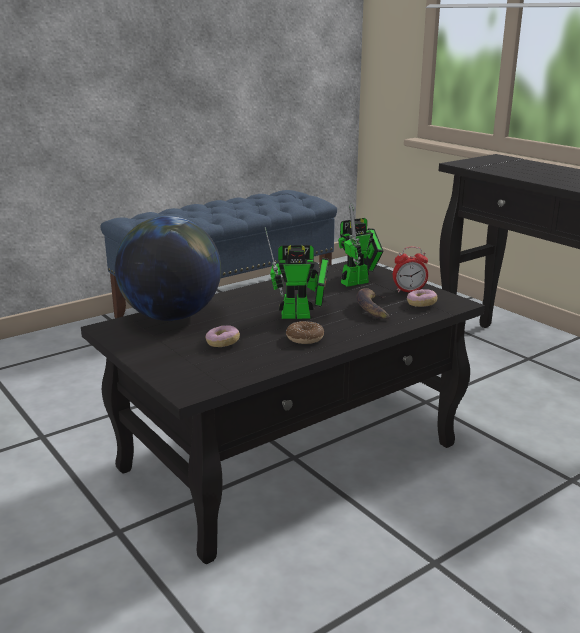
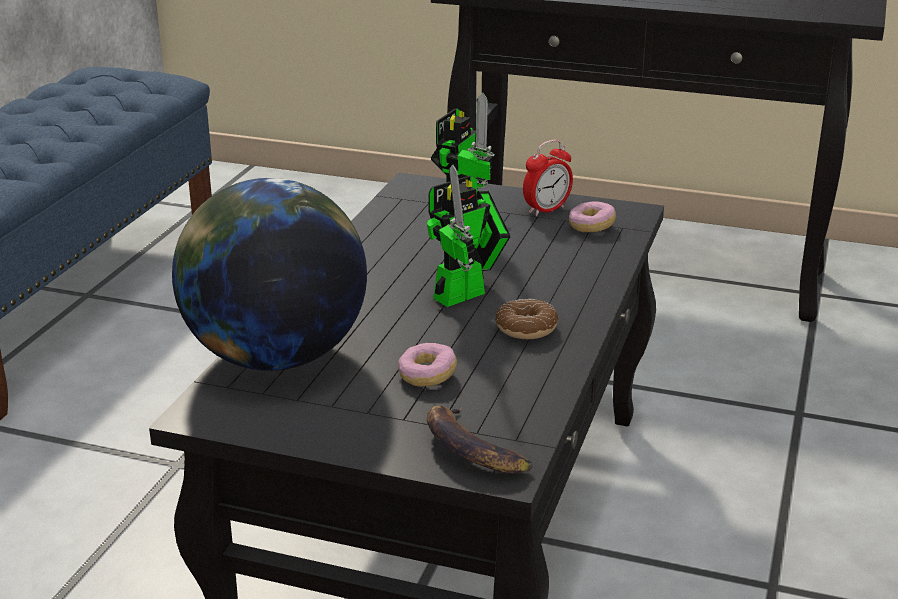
camera: 35 degrees left, 5 degrees up
(372, 308) = (542, 252): banana -> banana (471, 449)

